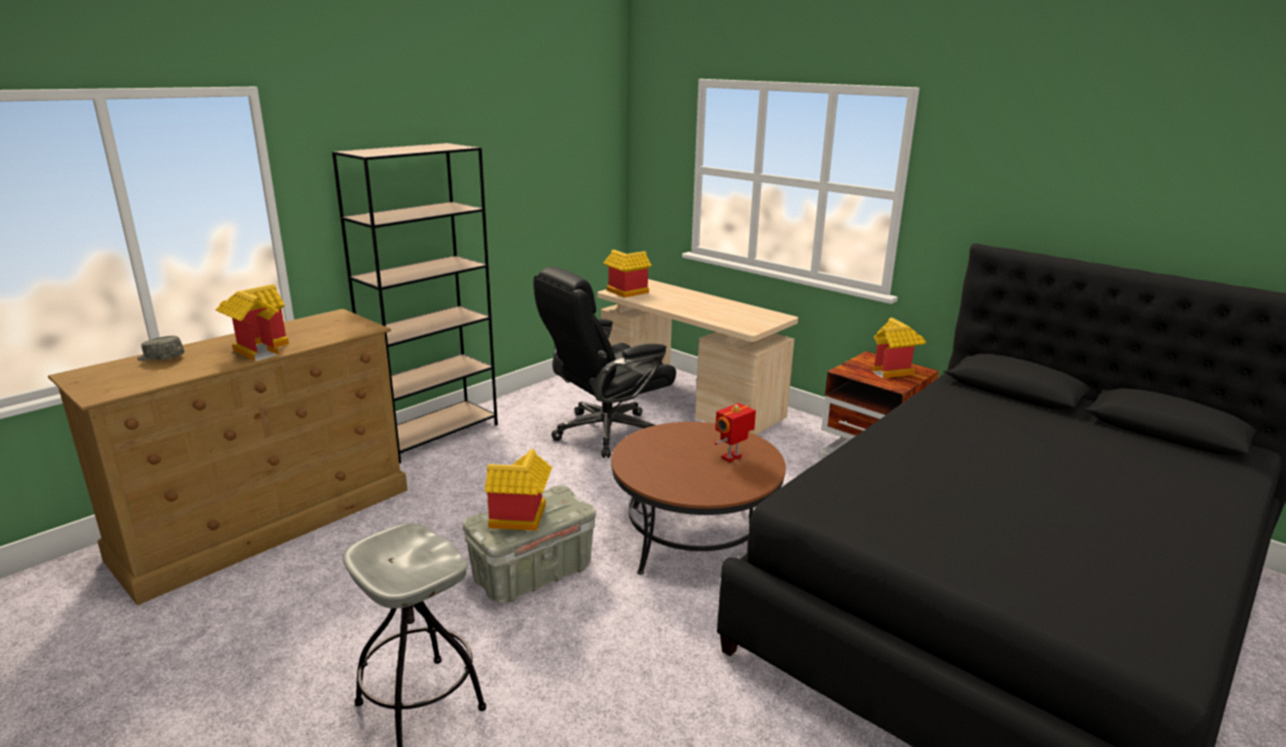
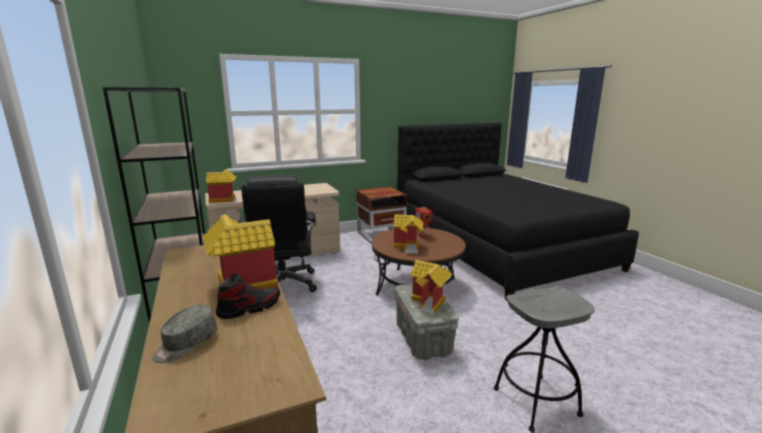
camera: 65 degrees left, 5 degrees down
(215, 361) = (249, 308): none -> shoe
(893, 371) = (383, 191): toy house -> toy house (409, 247)

